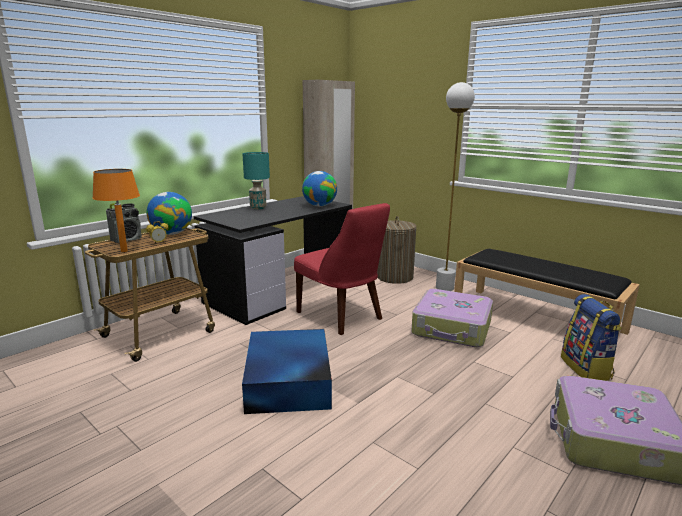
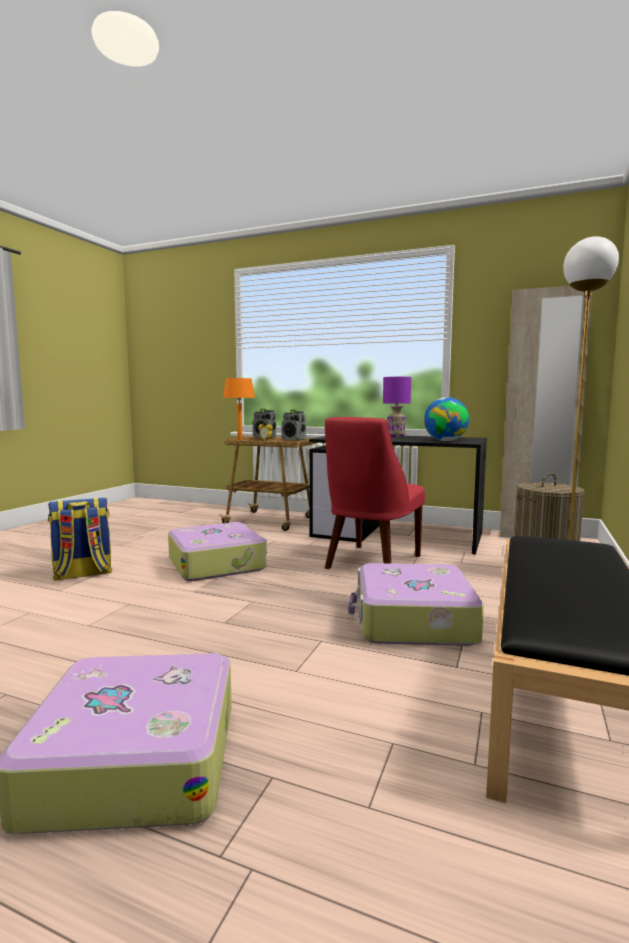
camera: 70 degrees right, 10 degrees down
(171, 233) = (293, 439): globe -> radio
(257, 208) = (395, 436): turquoise table lamp -> purple table lamp
(287, 382) = (217, 564): blue storage box -> suitcase
(586, 368) = (380, 749): backpack -> backpack (82, 574)

